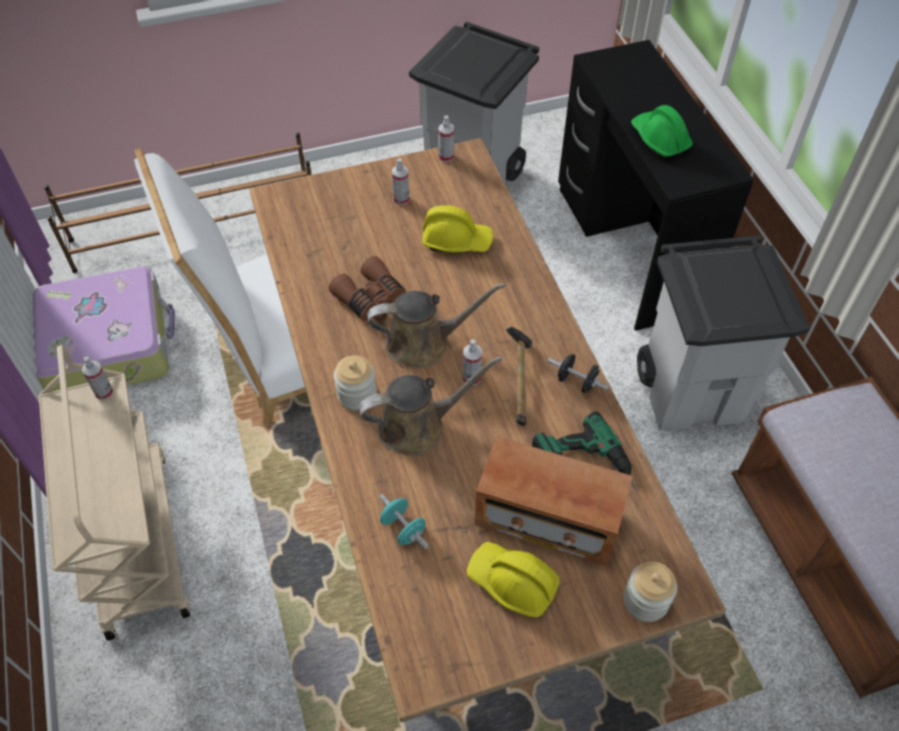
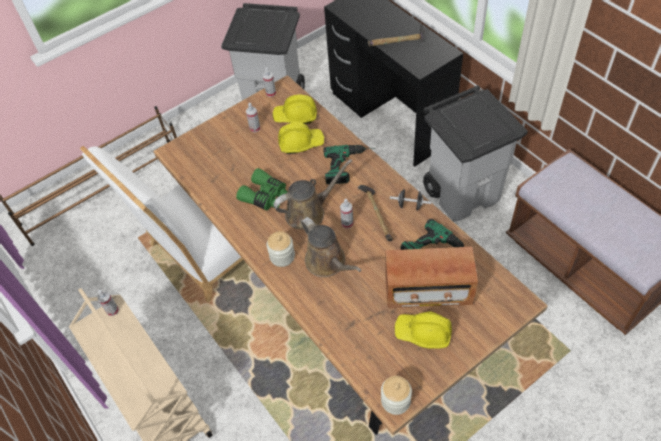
camera: 15 degrees left, 0 degrees up
(109, 344) = (79, 284): suitcase -> none
(372, 300) = (265, 196): brown binoculars -> green binoculars
(403, 529) = (346, 325): turquoise dumbbell -> none
(418, 426) = (328, 262): brown watering can -> brown watering can turned 90 degrees clockwise
(466, 200) = (295, 116): none -> yellow hard hat
(513, 295) = (350, 165): none -> power drill
(645, 601) = (502, 316): jar -> jar (395, 401)
(659, 139) = (398, 44): green hard hat -> hammer

